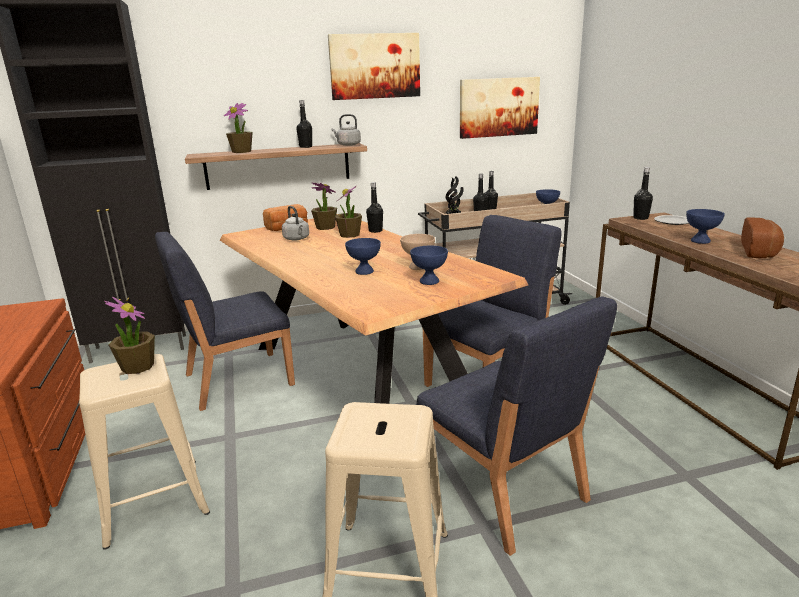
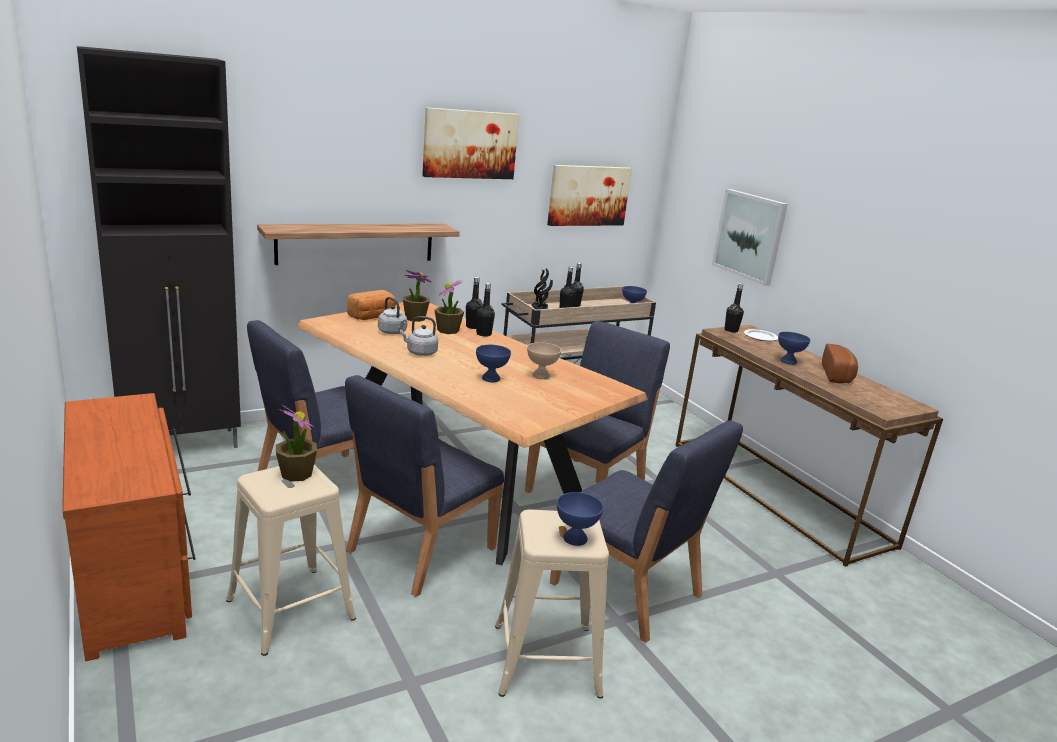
camera: 15 degrees left, 0 degrees up
(242, 151) = (322, 227): potted plant -> none
(301, 442) = (419, 550): none -> blue chair
(306, 147) = (390, 225): black bottle -> black bottle (484, 334)
(347, 145) = (436, 226): grey kettle -> grey kettle (420, 352)
(429, 281) = (560, 393): blue bowl -> blue bowl (575, 539)
(659, 121) = (749, 236): none -> picture

